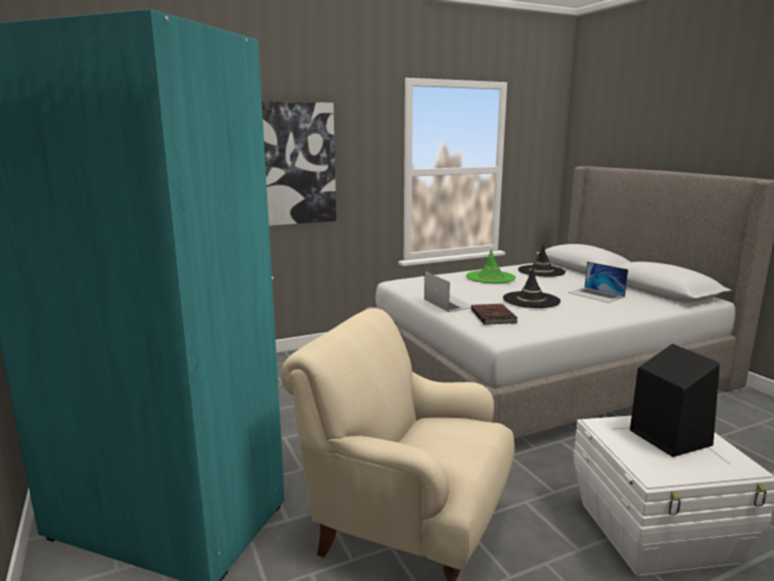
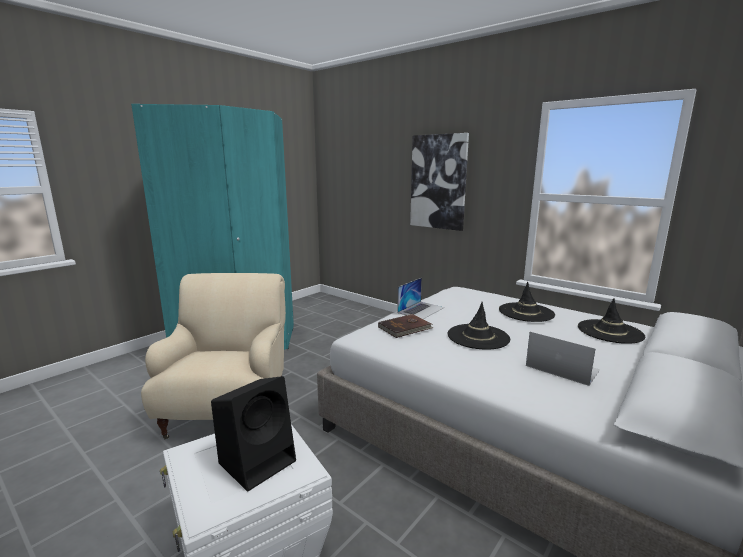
camera: 65 degrees right, 0 degrees up
(490, 277) = (526, 312): green hat -> black hat
(596, 295) = (562, 368): laptop -> laptop turned 105 degrees clockwise

